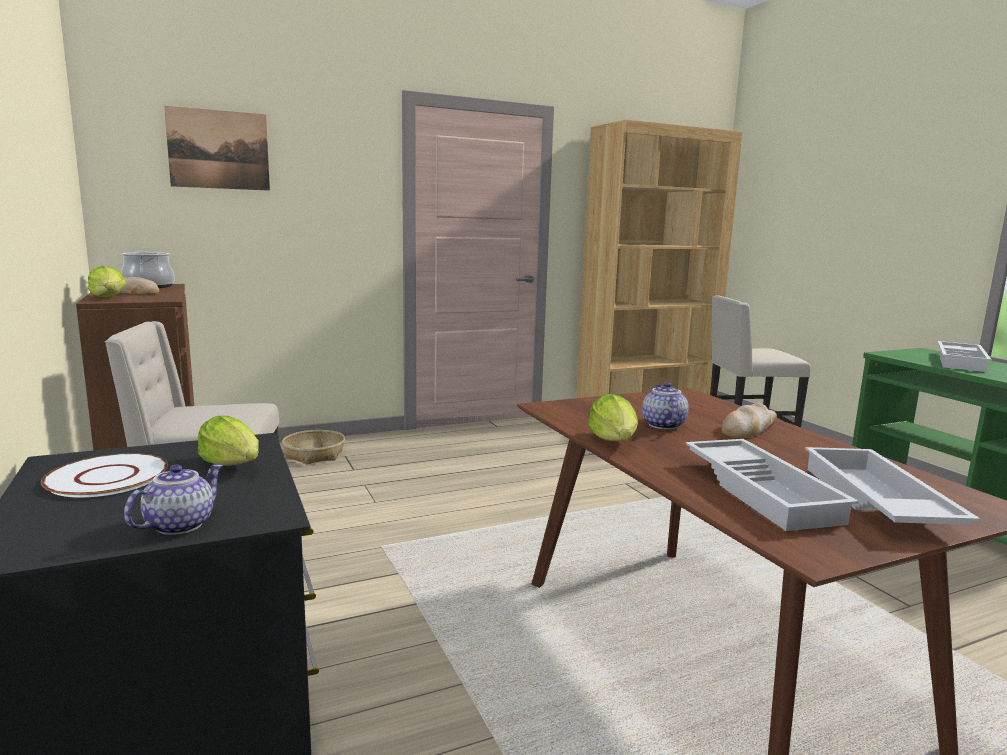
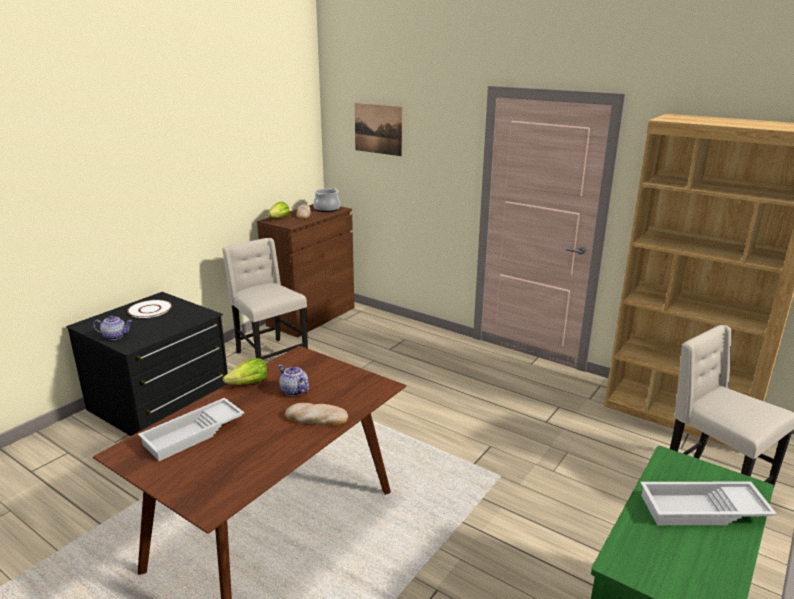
camera: 60 degrees right, 10 degrees up
(233, 464) = (177, 321): lettuce -> none
(314, 455) = (395, 331): basket -> none
(662, 425) = (293, 391): teapot -> teapot turned 105 degrees counterclockwise
(873, 500) = (199, 468): white tray -> none

